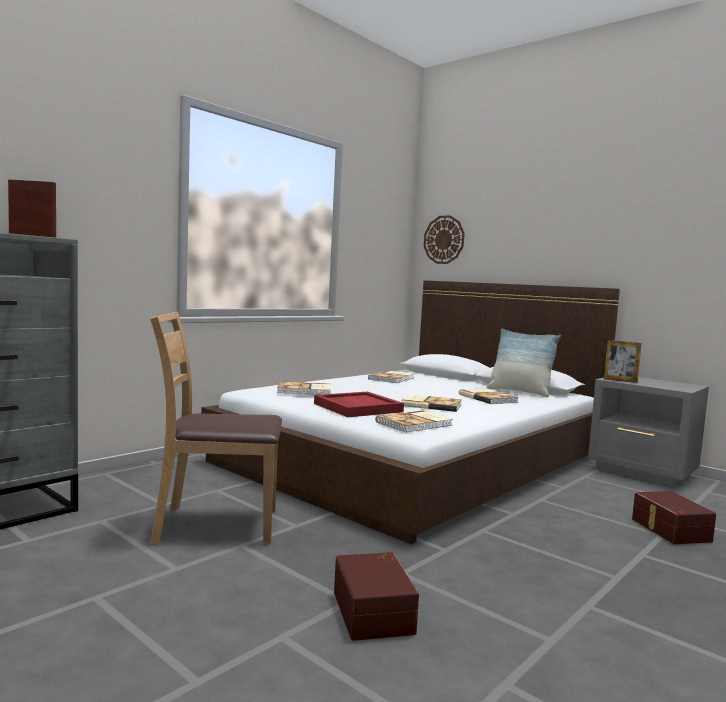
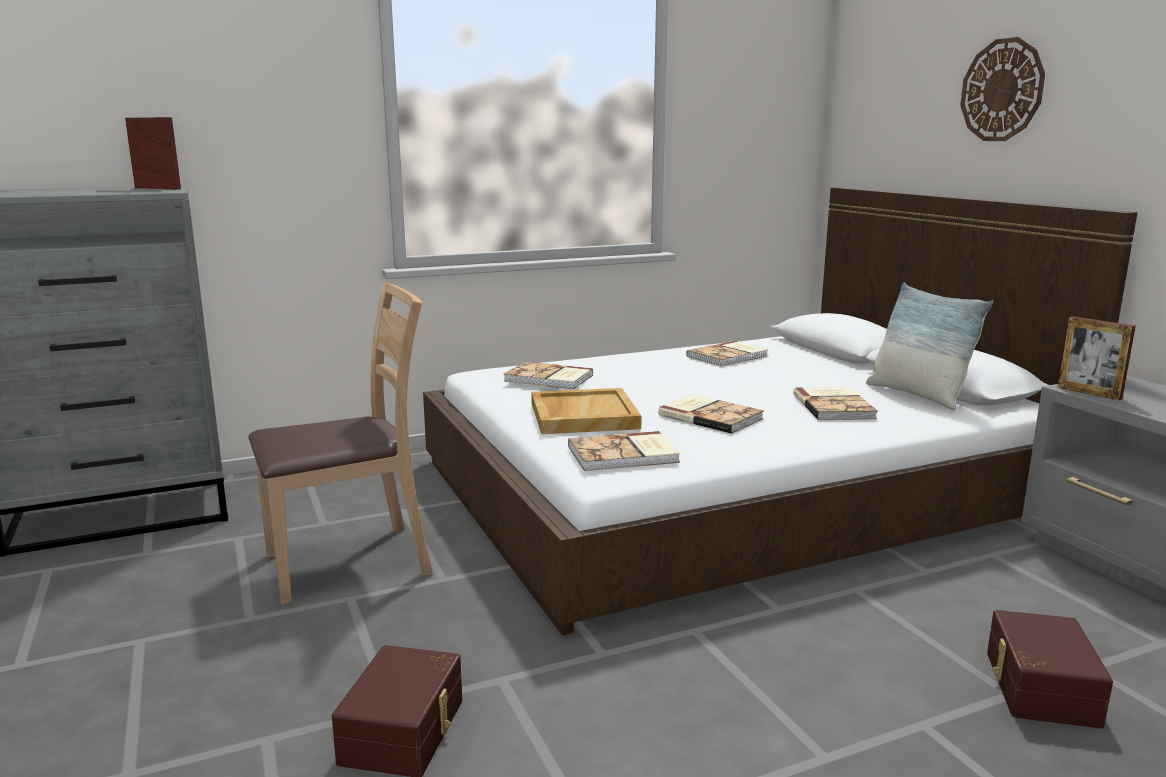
camera: 25 degrees right, 10 degrees up
(215, 525) = (350, 563): brown chair -> brown chair turned 135 degrees clockwise
(357, 407) = (582, 415): red tray -> beige tray
(444, 239) = (866, 116): wall clock -> wall clock (1002, 90)

